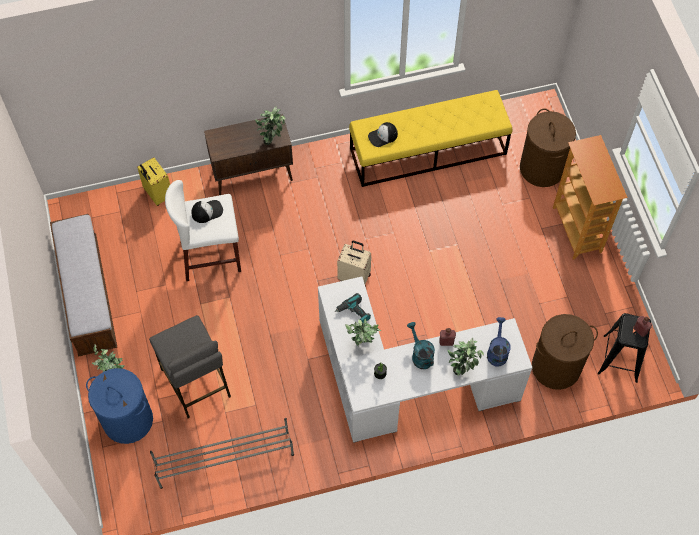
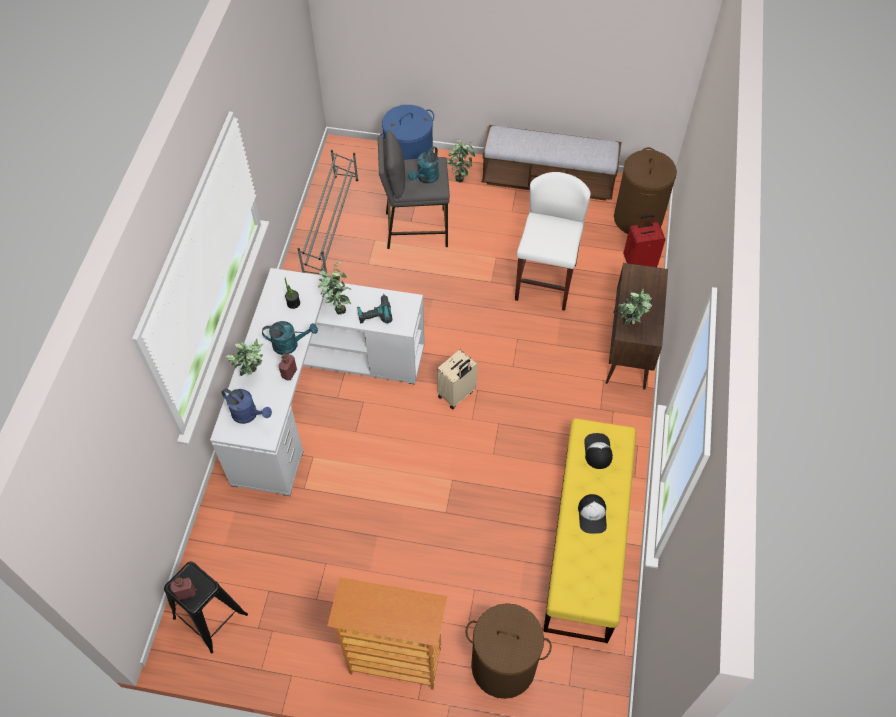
camera: 115 degrees right, 5 degrees down
(157, 194) = (639, 262): yellow suitcase -> red suitcase
(186, 340) = (426, 178): none -> turquoise watering can
(207, 211) = (559, 235): cap -> cap (592, 515)
(556, 367) = (243, 540): brown laundry basket -> brown laundry basket (637, 218)

